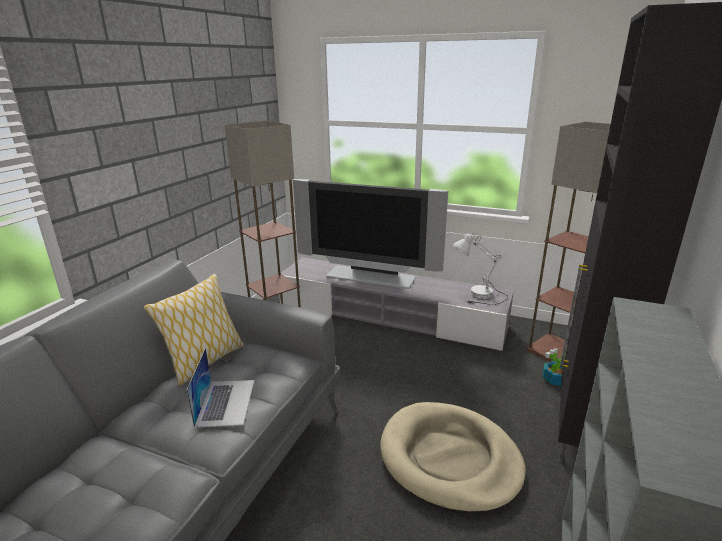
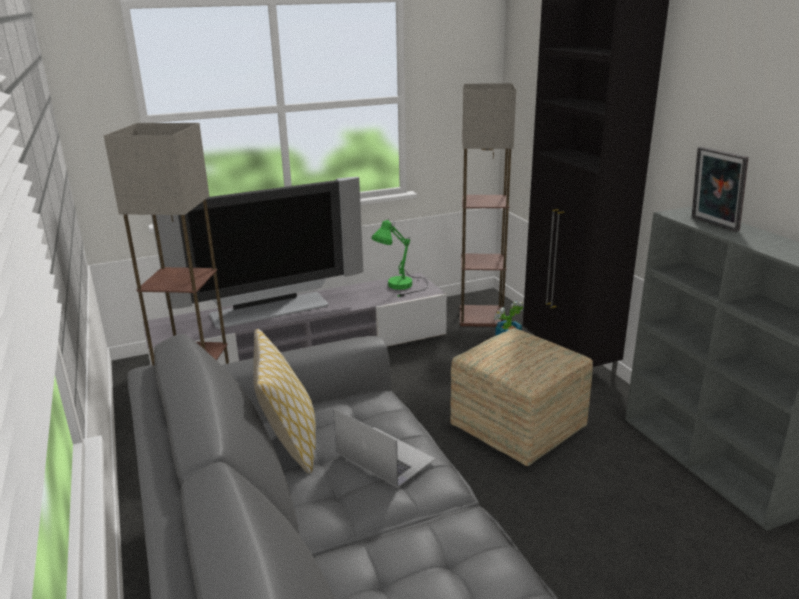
camera: 45 degrees left, 0 degrees up
(449, 459) = (519, 430): beige dog bed -> ottoman
(479, 297) = (403, 288): white table lamp -> green table lamp
(652, 336) = (712, 224): none -> picture frame

